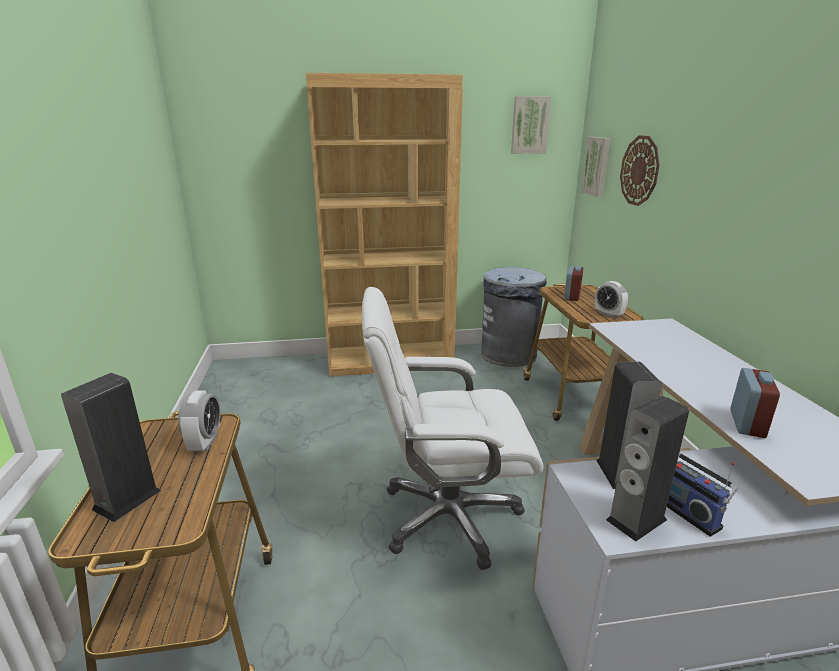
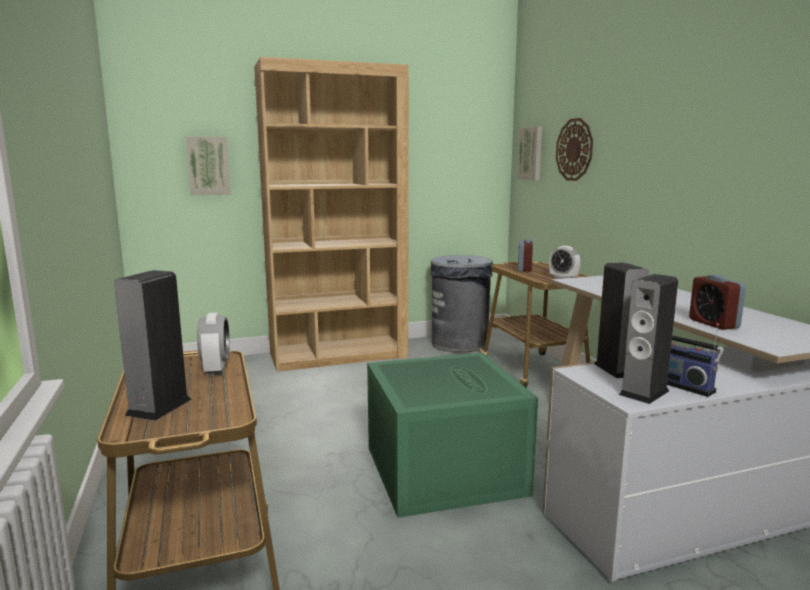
camera: 10 degrees left, 10 degrees down
(448, 516) = (441, 469): white office chair -> green storage box
(529, 125) = (465, 118): picture -> picture (208, 166)
(747, 424) = (713, 324): alarm clock -> alarm clock turned 150 degrees clockwise

